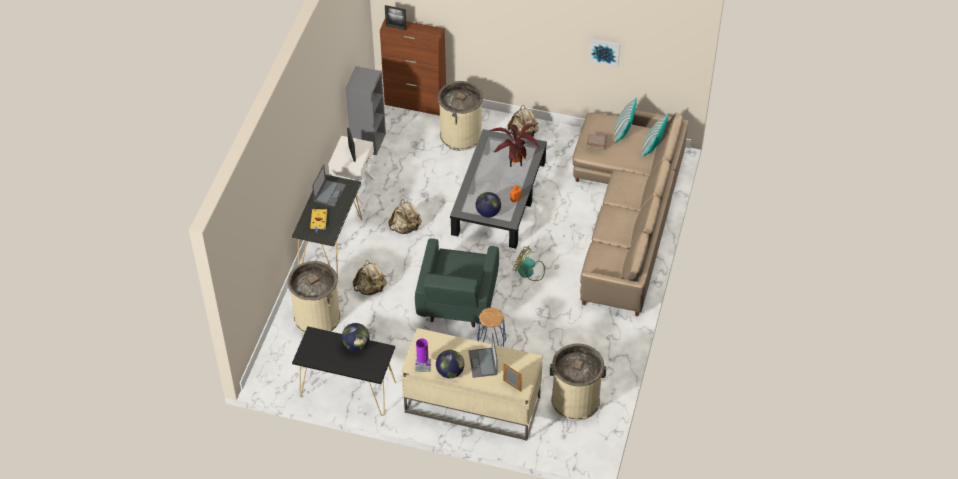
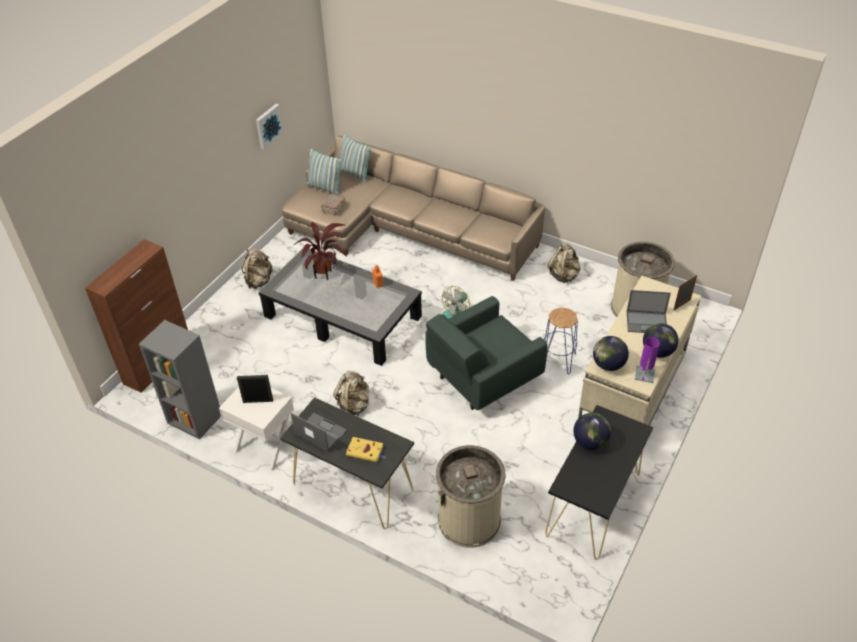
camera: 75 degrees left, 5 degrees down
(370, 288) = (439, 455): beige backpack -> beige backpack (564, 275)
(396, 27) = (111, 280): picture frame -> none
(457, 301) = (482, 377): green armchair -> green armchair turned 120 degrees clockwise
(461, 135) = (232, 331): beige trash can -> none
(488, 213) = (389, 308): globe -> globe (608, 365)

